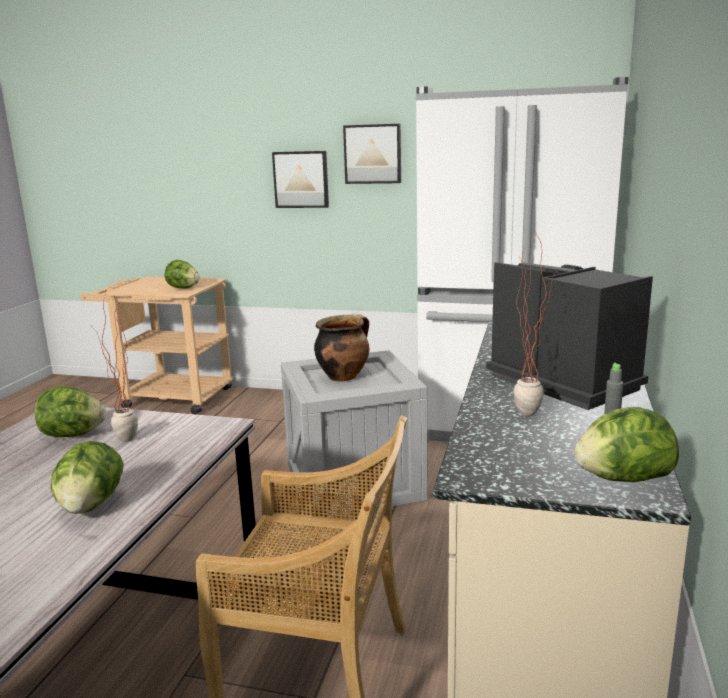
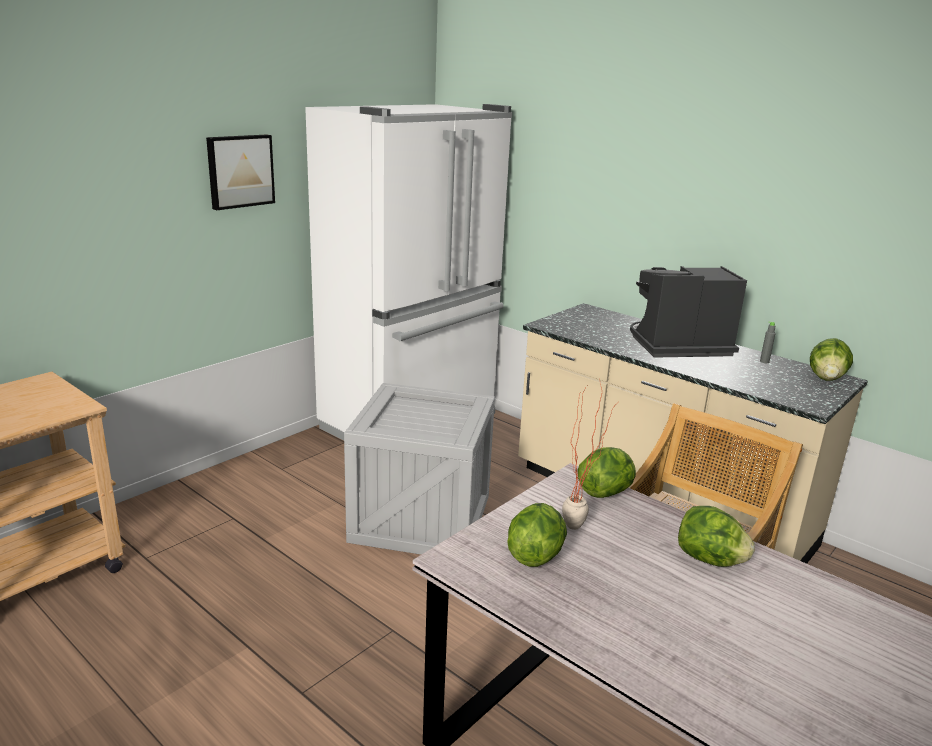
camera: 65 degrees left, 5 degrees up
(183, 288) = (54, 401): lettuce -> lettuce (606, 492)
(301, 179) = (154, 210): picture -> none
(343, 376) = (413, 419): cooking pot -> none
(531, 411) = (724, 367): potted plant -> none

